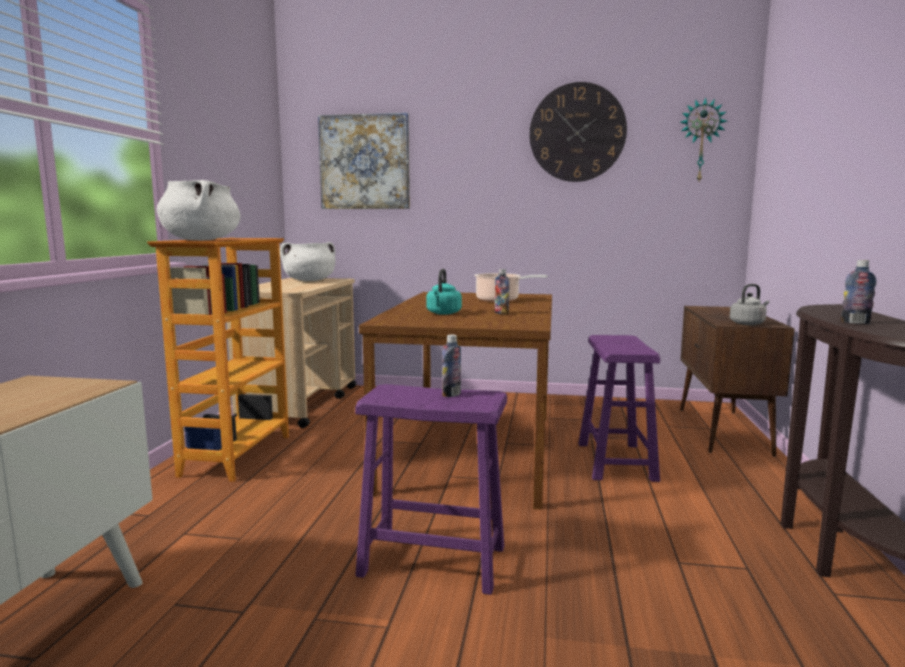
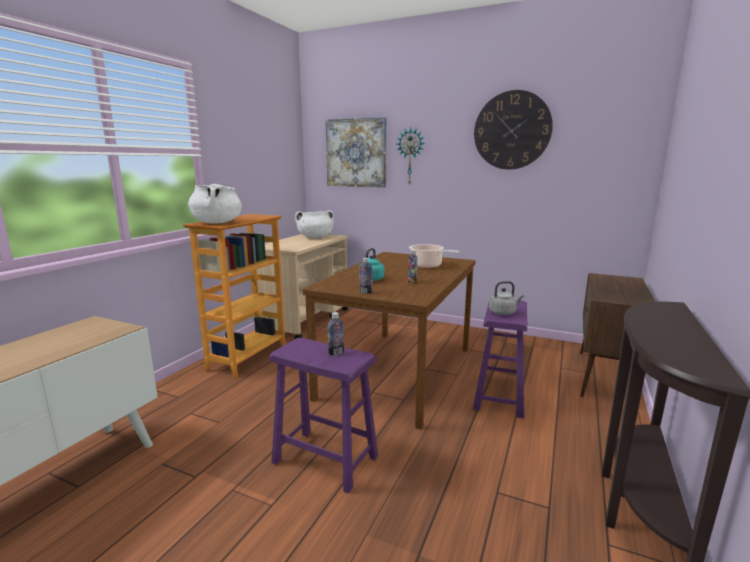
camera: 15 degrees right, 5 degrees up
(701, 141) = (616, 137): wall clock -> wall clock (410, 156)
(748, 323) = (622, 300): grey kettle -> grey kettle (503, 312)
(855, 322) = (653, 333): bottle -> bottle (366, 292)

